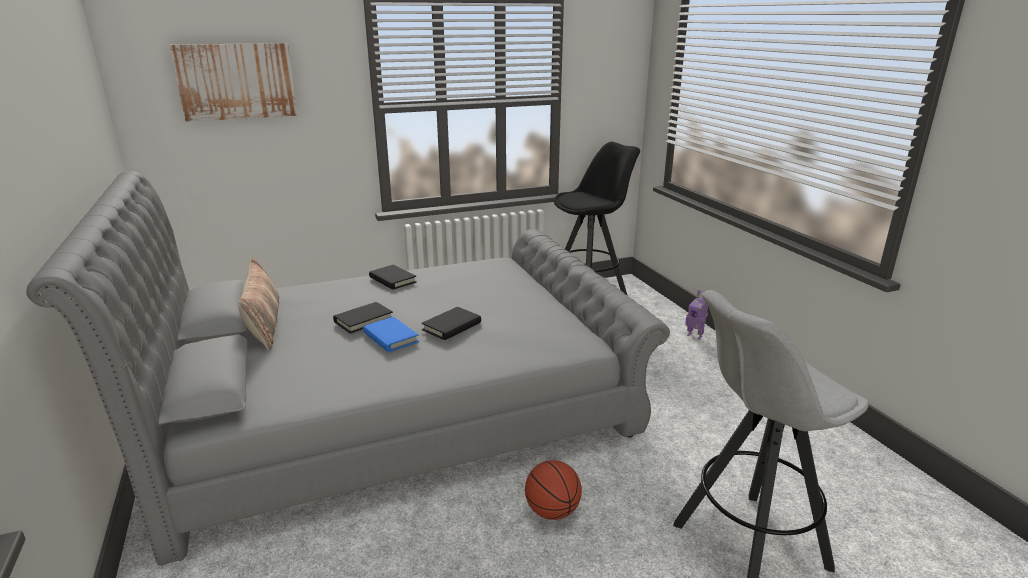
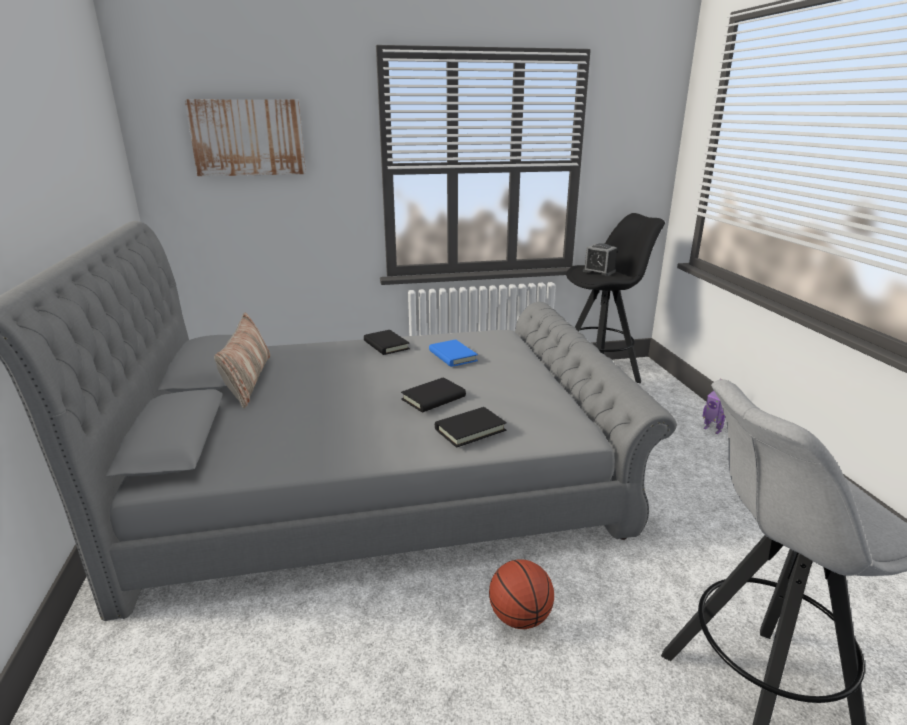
camera: 10 degrees right, 0 degrees up
(363, 320) = (345, 384): black book -> black book (470, 430)
(390, 337) = (367, 404): blue book -> blue book (452, 356)
(583, 197) = (599, 271): none -> alarm clock

